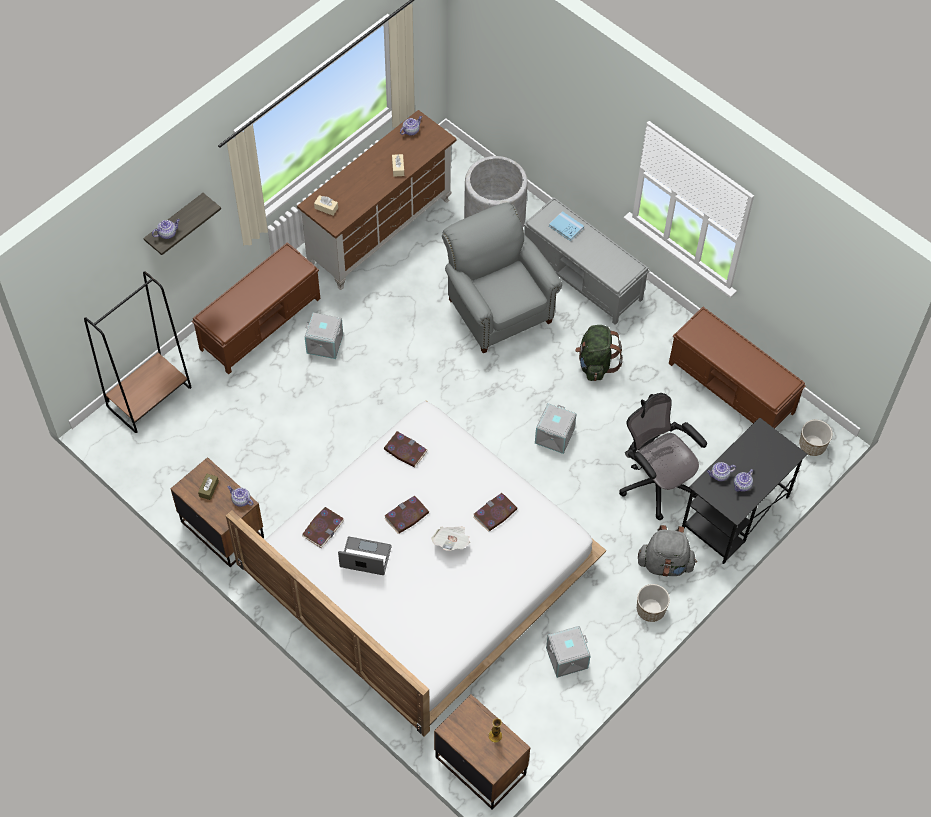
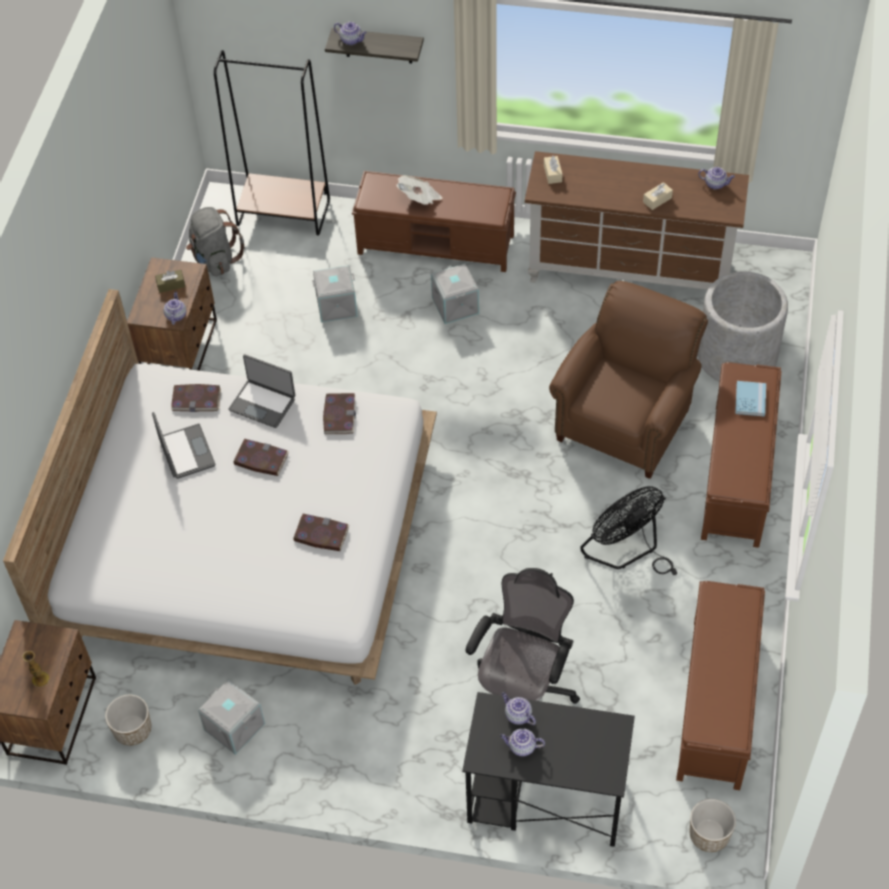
camera: 60 degrees right, 5 degrees down
(359, 490) = (263, 403): none -> laptop
(452, 542) = (257, 515): newspaper -> newspaper (419, 198)
(497, 307) = (626, 420): grey armchair -> brown armchair
(555, 436) = (506, 563): grey storage box -> grey storage box (336, 306)
(583, 277) = (737, 475): grey bench -> brown bench
(595, 363) = (632, 549): green backpack -> black fan
(650, 609) = (352, 778): planter -> planter (133, 730)
(665, 564) = (423, 760): grey backpack -> grey backpack (215, 259)

